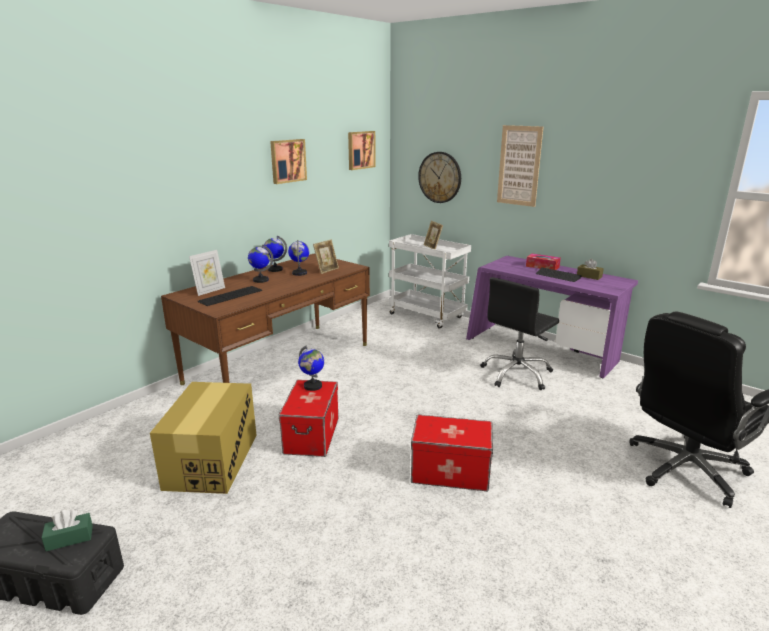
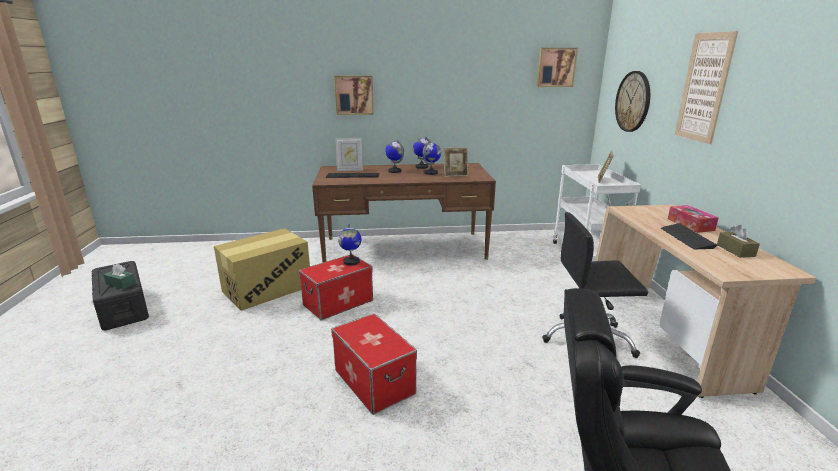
camera: 45 degrees right, 0 degrees up
(287, 161) = (457, 71): picture -> picture (354, 95)
(541, 350) = (664, 333): purple desk -> beige desk

